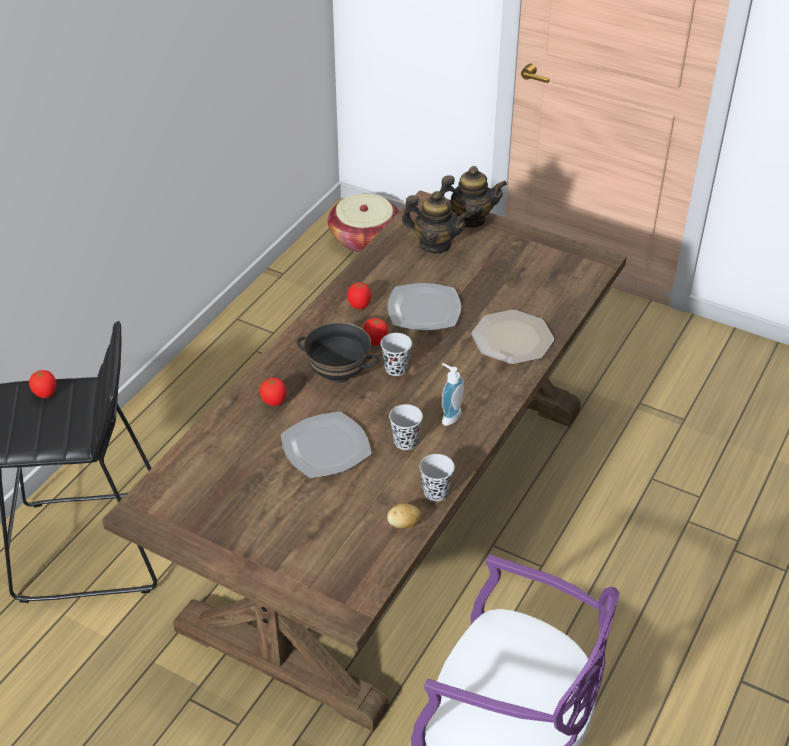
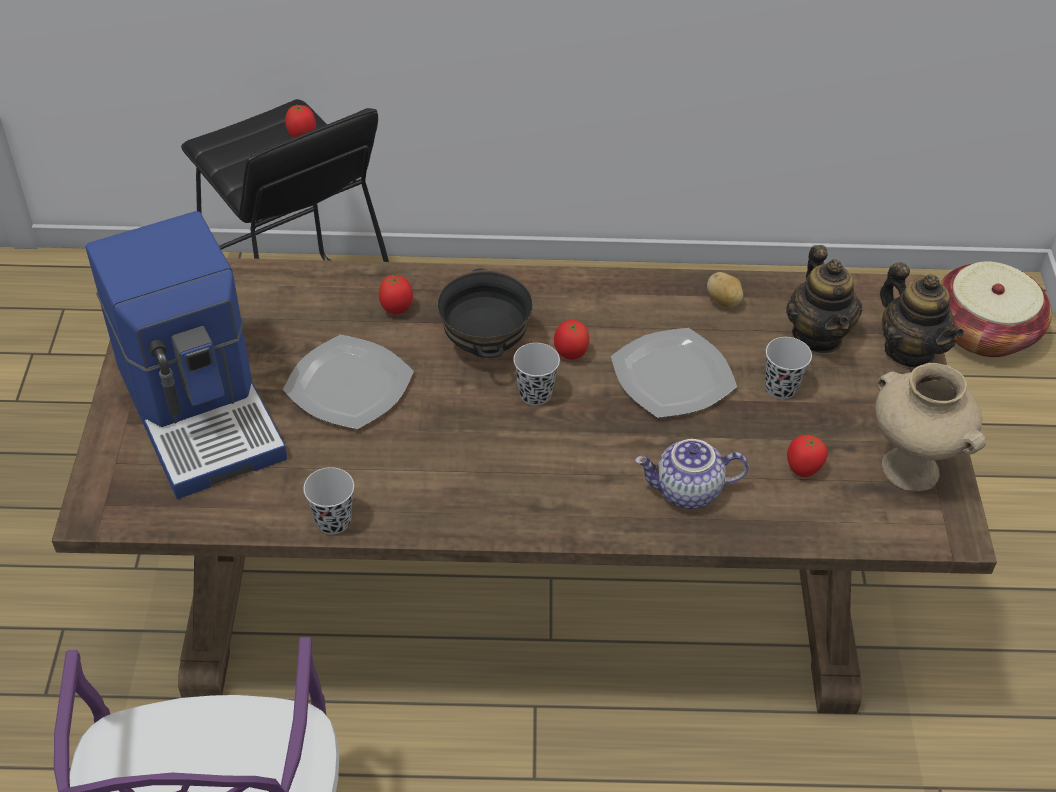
camera: 60 degrees right, 5 degrees up
(292, 526) = (202, 409): none -> coffee machine
(359, 306) = (628, 312): tomato -> tomato (803, 470)
(403, 524) = (259, 510): potato -> potato (723, 301)
(405, 442) = (406, 456): black cup -> black cup (781, 387)
(449, 416) = (481, 481): soap dispenser -> none
(513, 338) = (687, 492): plate -> teapot
(550, 256) = (908, 469): none -> beige vase

